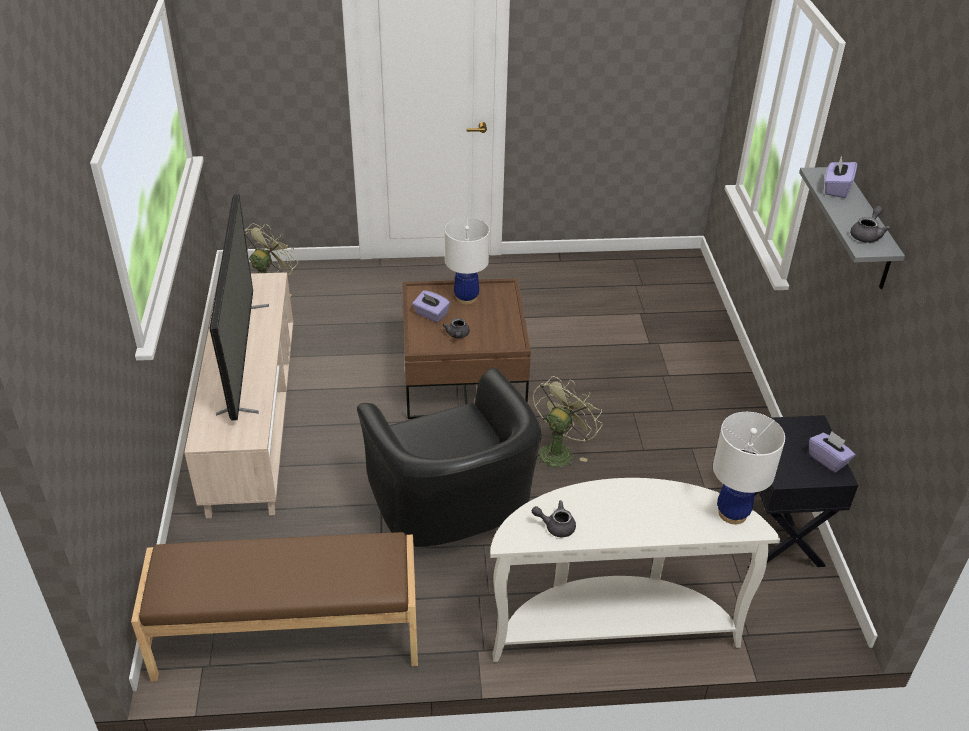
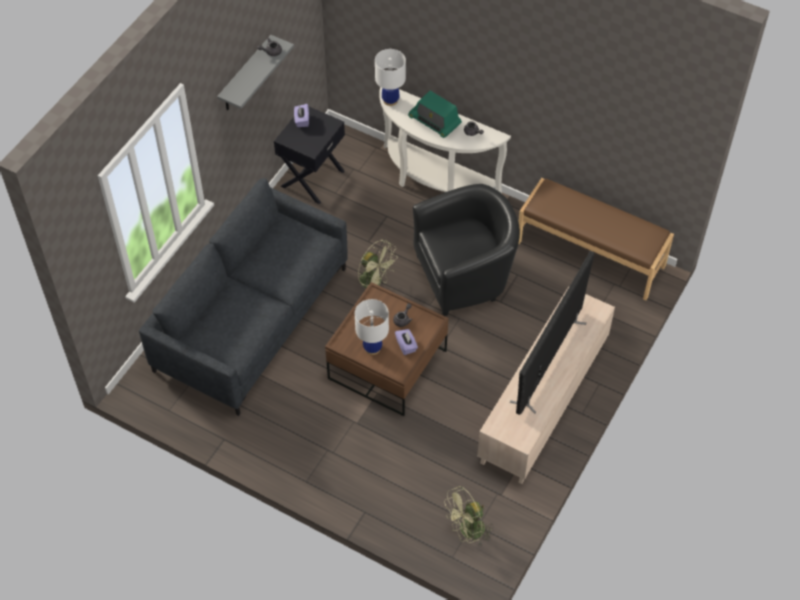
camera: 145 degrees left, 15 degrees up
(453, 513) = (465, 275): black armchair -> black armchair turned 60 degrees clockwise
(558, 450) = (375, 282): green fan -> green fan turned 120 degrees counterclockwise
(631, 514) = (434, 121): none -> radio
(650, 353) = (251, 319): none -> grey sofa
(836, 189) = (244, 83): purple tissue box -> none

